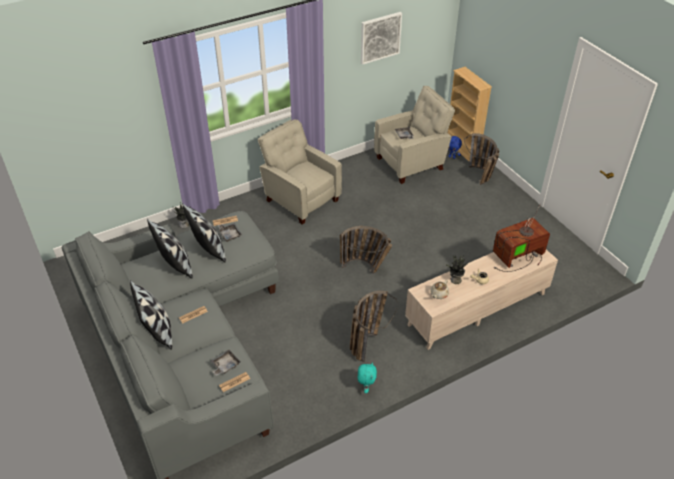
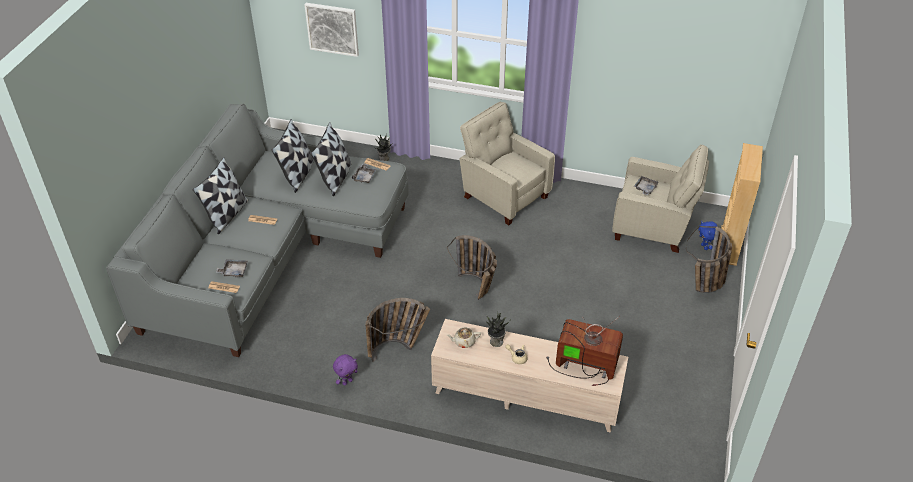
camera: 45 degrees right, 0 degrees up
(300, 199) = (503, 195): beige armchair -> beige armchair turned 45 degrees counterclockwise
(366, 387) = (347, 381): turquoise plush toy -> purple plush toy
(380, 37) = (659, 62): picture -> picture (332, 29)

